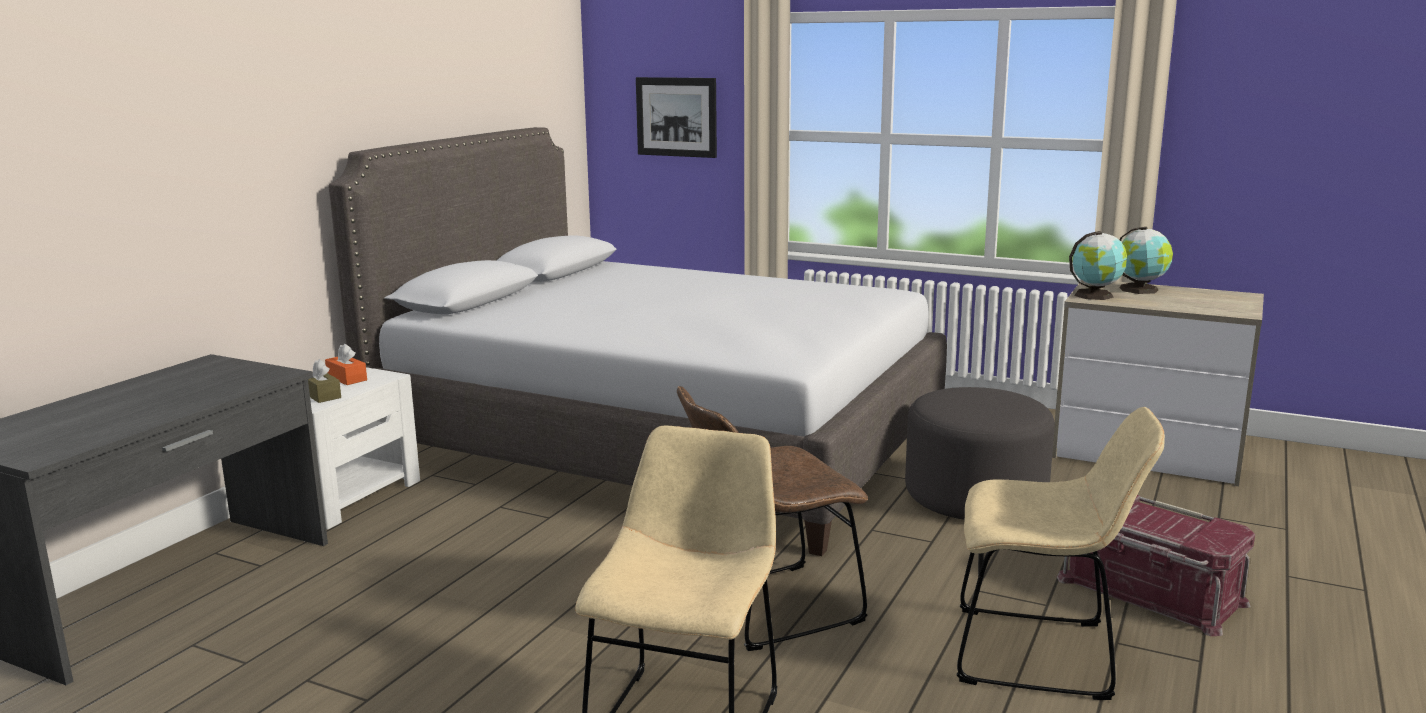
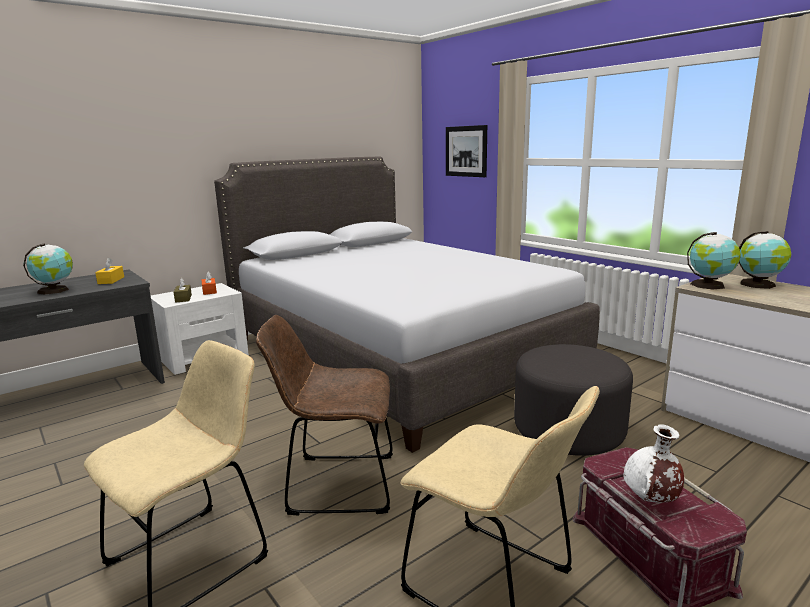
camera: 25 degrees right, 0 degrees up
(156, 402) = (55, 290): none -> globe
(227, 375) = (111, 280): none -> yellow tissue box
(1160, 528) = (650, 499): none -> white vase

